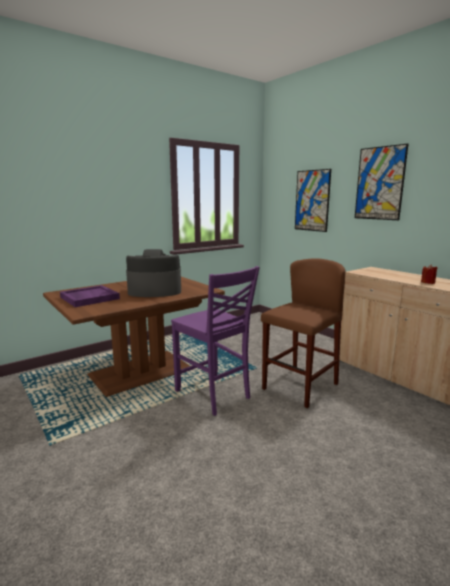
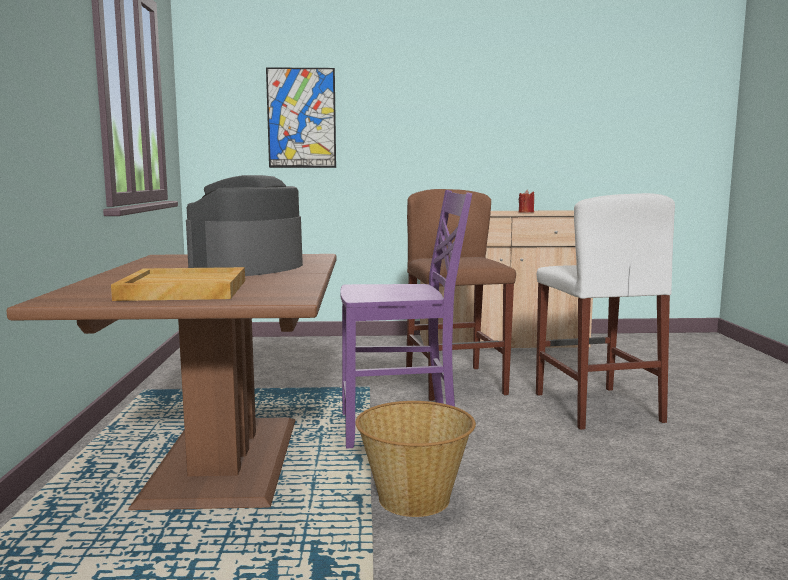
camera: 55 degrees left, 5 degrees down
(89, 298) = (183, 290): purple tray -> beige tray
(137, 426) = (414, 500): none -> basket
(334, 447) = (596, 407): none -> white stool
(379, 183) = (418, 94): picture -> none

